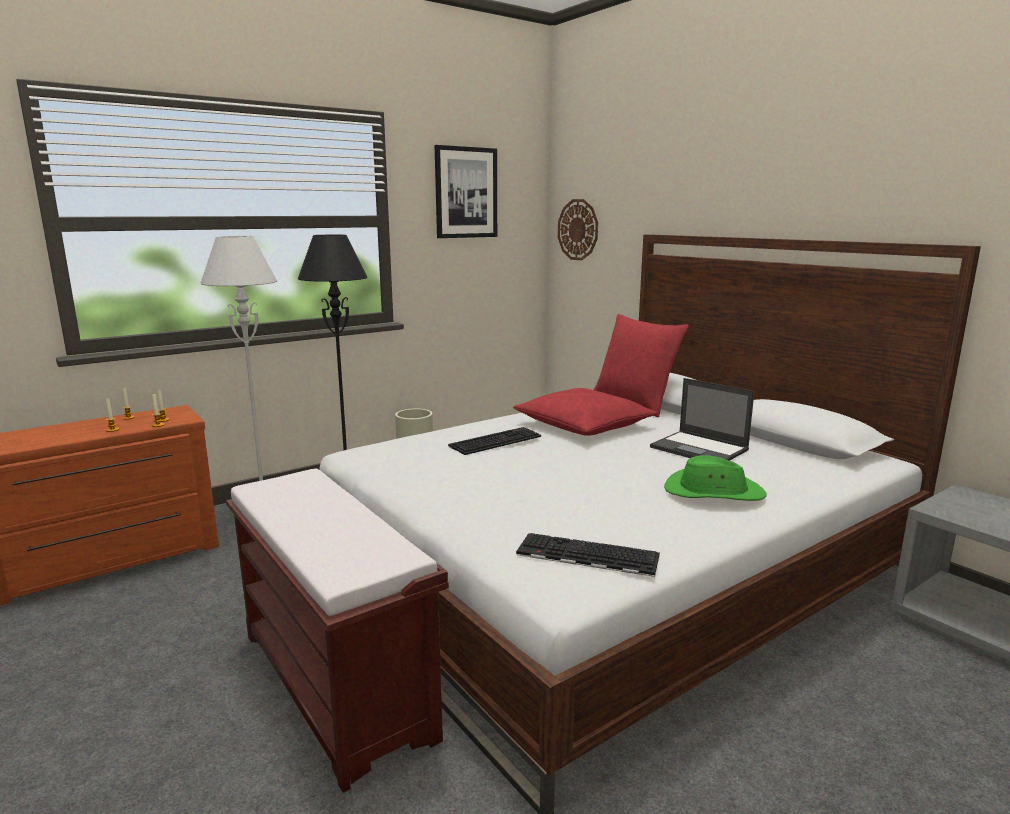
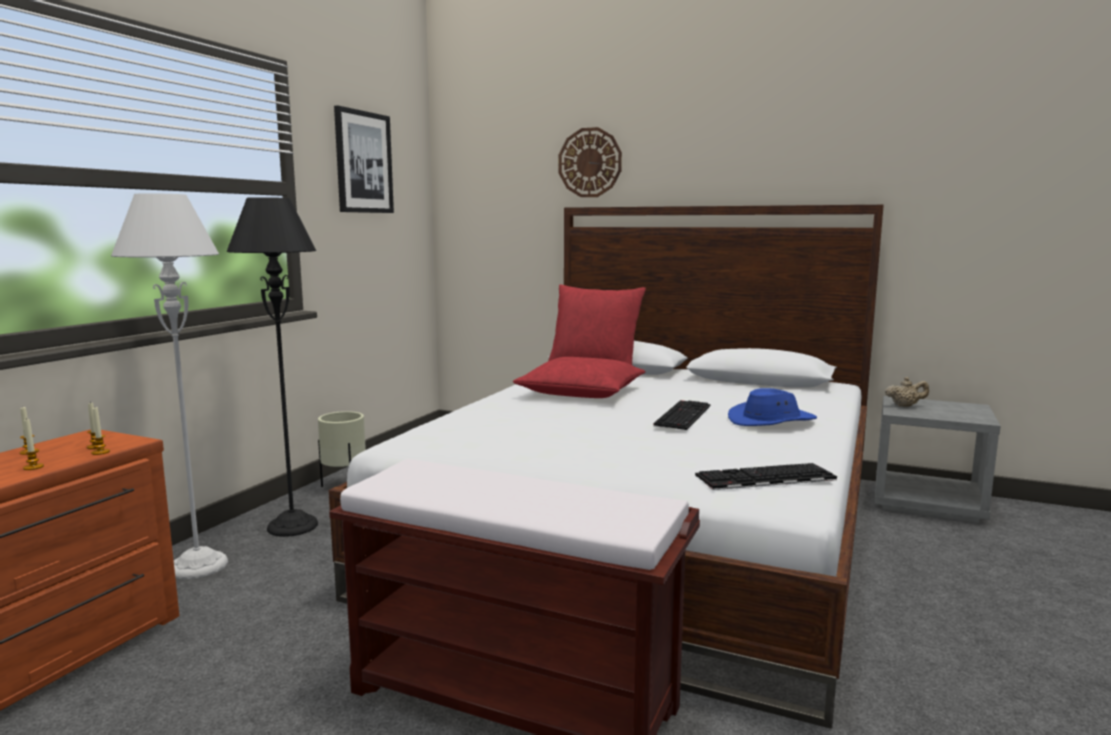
camera: 30 degrees left, 5 degrees down
(495, 441) = (530, 413): keyboard -> keyboard (682, 415)
(578, 229) = (473, 206): wall clock -> wall clock (590, 162)
(700, 449) = (707, 395): laptop -> none
(713, 492) = (771, 421): green hat -> blue hat
(961, 503) = (905, 406): none -> beige teapot

